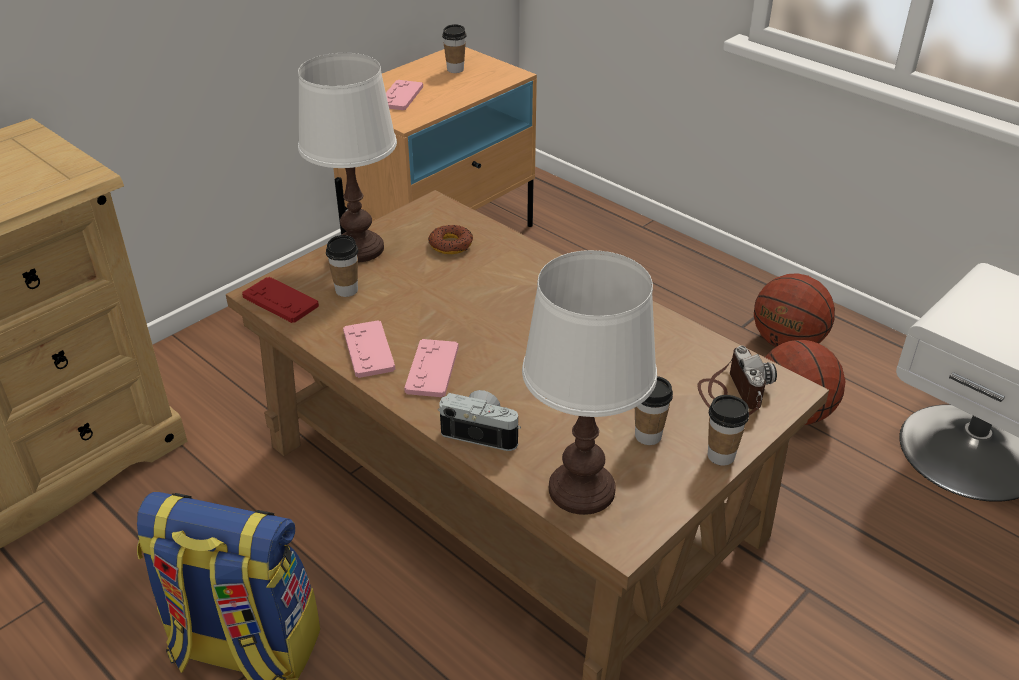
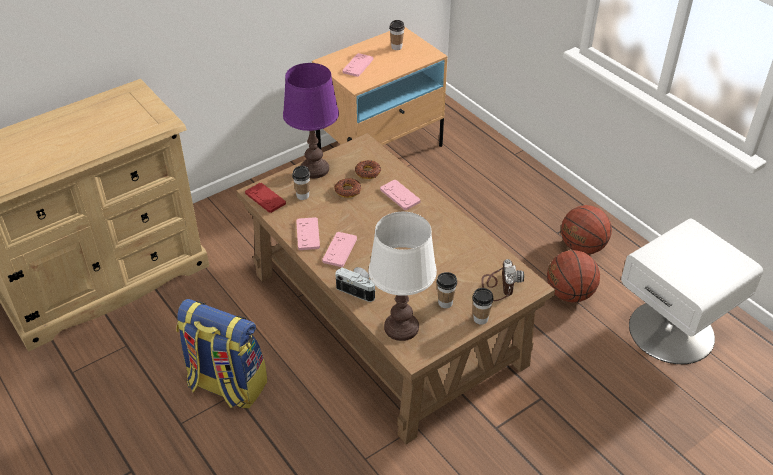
camera: 10 degrees right, 5 degrees up
(359, 249) = (315, 169): white table lamp -> purple table lamp
(424, 275) = (348, 190): none -> donut
(514, 273) = (400, 195): none -> pink game controller

